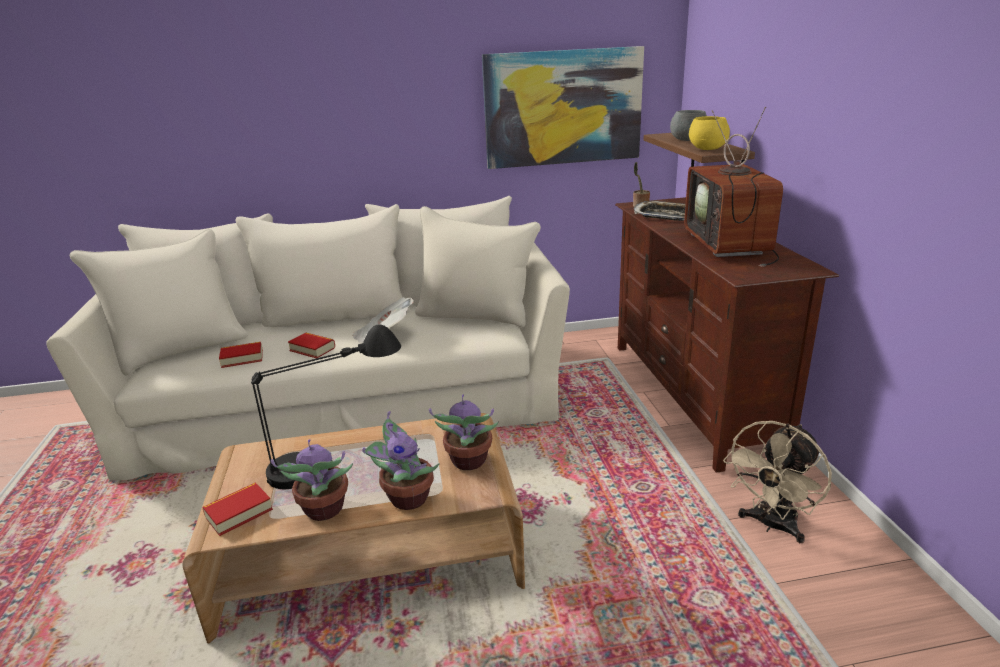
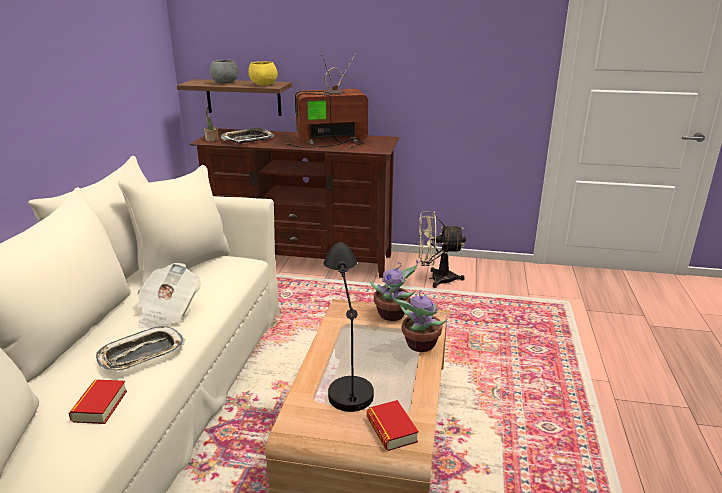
camera: 70 degrees left, 0 degrees up
(312, 349) = (141, 355): book -> tray
(324, 510) = (413, 383): potted plant -> none
(563, 108) = (118, 69): picture -> none
(731, 245) = (329, 141): television -> television turned 150 degrees clockwise
(771, 525) = (436, 279): beige fan -> beige fan turned 120 degrees clockwise

